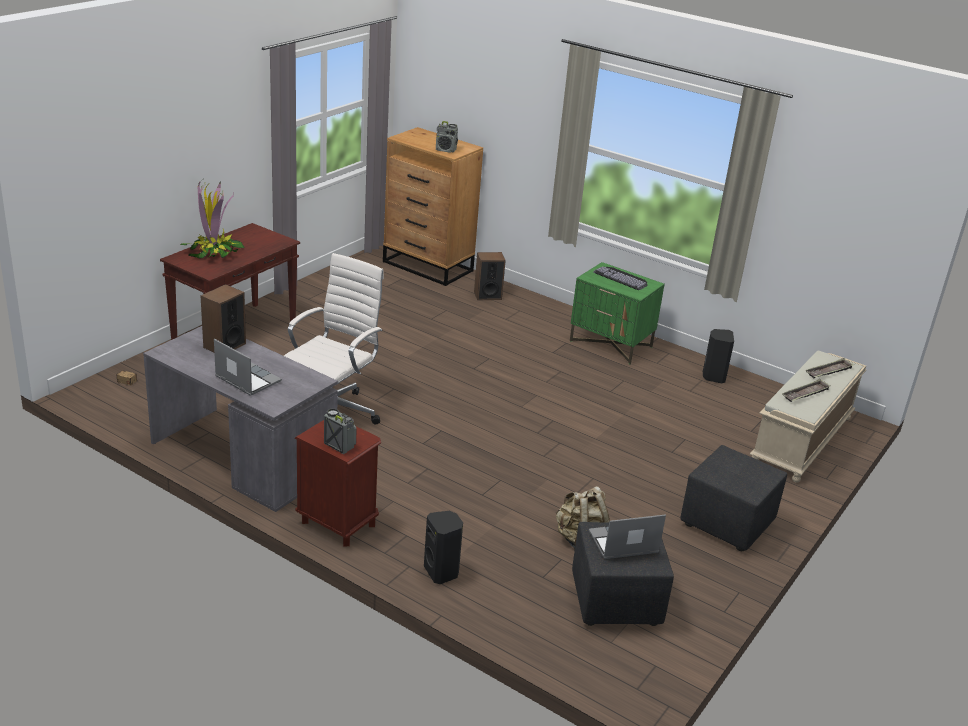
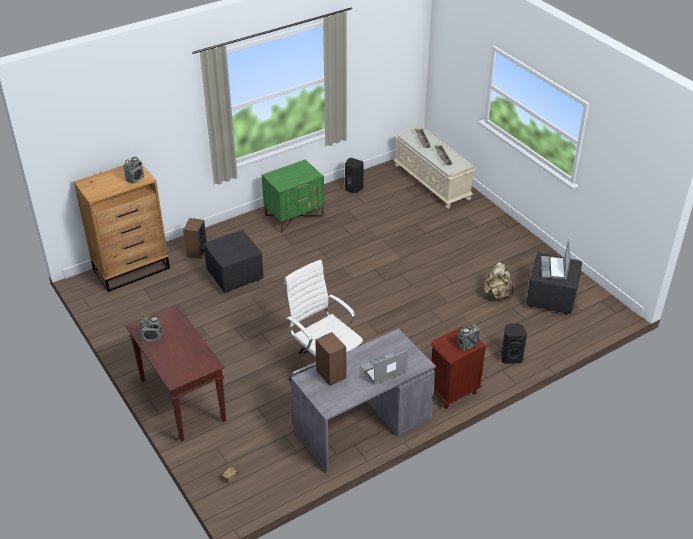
camera: 65 degrees left, 10 degrees up
(214, 252) = (174, 356): potted plant -> none
(239, 237) = (152, 337): none -> radio
(622, 278) = (289, 173): keyboard -> none
(727, 524) = (498, 237): black ottoman -> black ottoman (235, 276)

